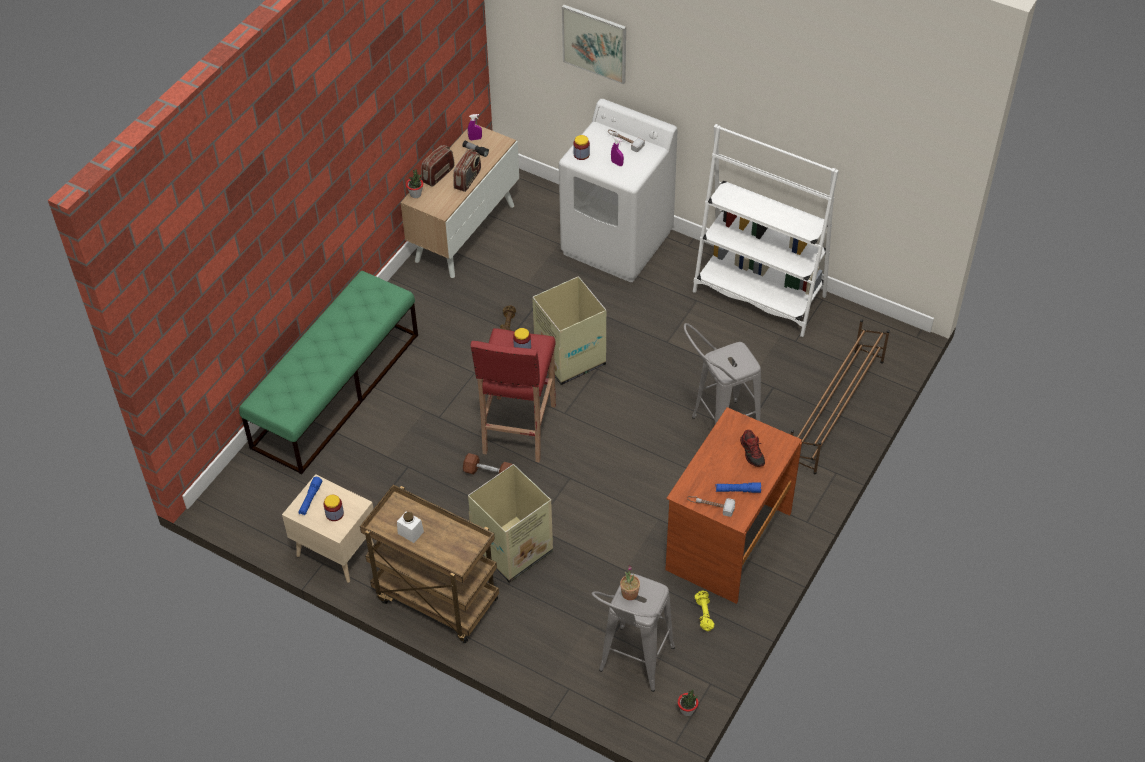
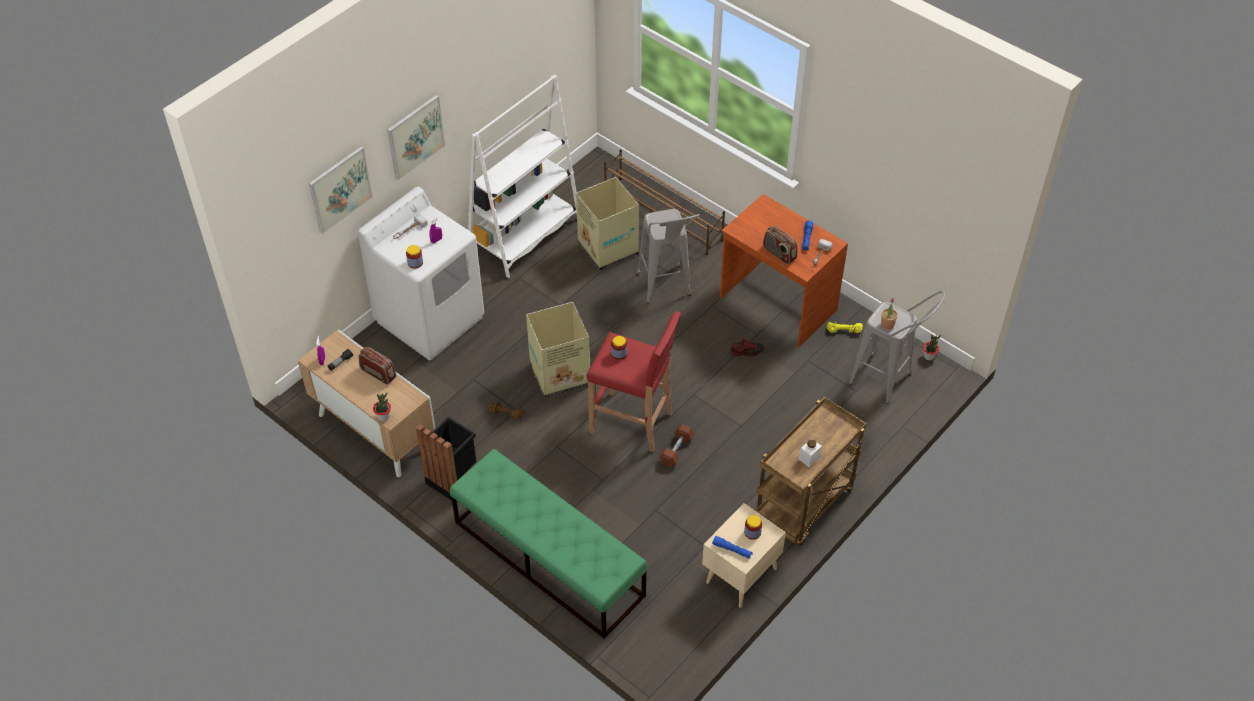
camera: 80 degrees left, 0 degrees up
(418, 301) = (453, 479): none -> black trash can
(438, 175) = (362, 396): radio -> radio (779, 253)
(514, 549) = (761, 443): cardboard box -> cardboard box (607, 248)
(689, 79) = (415, 137): none -> picture
(752, 452) = (771, 223): shoe -> shoe (747, 351)

